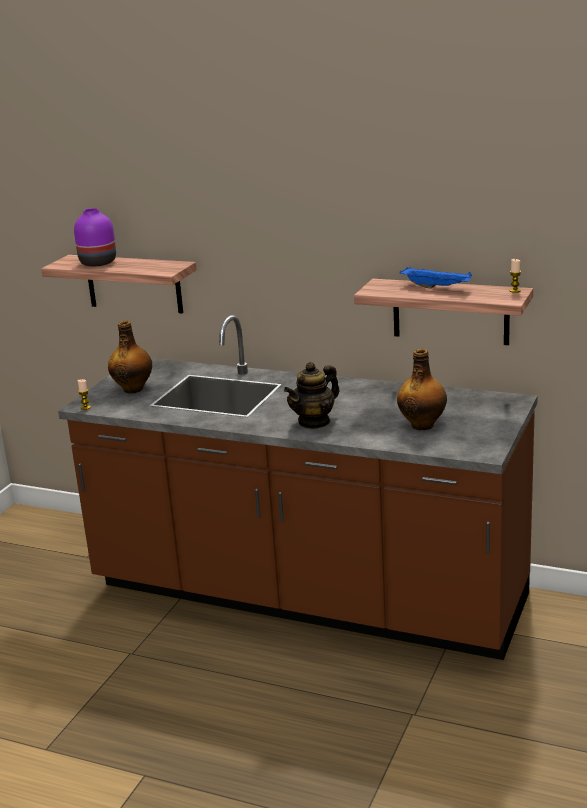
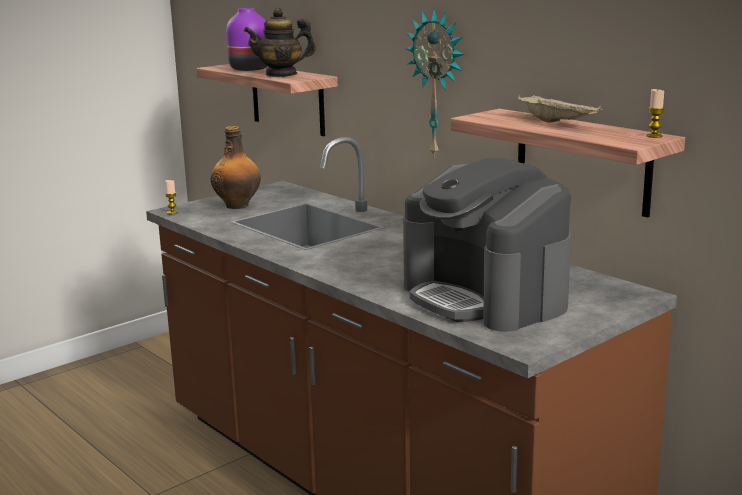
camera: 25 degrees right, 5 degrees down
(310, 263) = (438, 84): none -> wall clock
(314, 422) = (366, 268): teapot -> teapot (281, 74)
(423, 425) = (485, 297): bottle -> coffee machine
(437, 287) = (559, 122): blue tray -> beige tray

